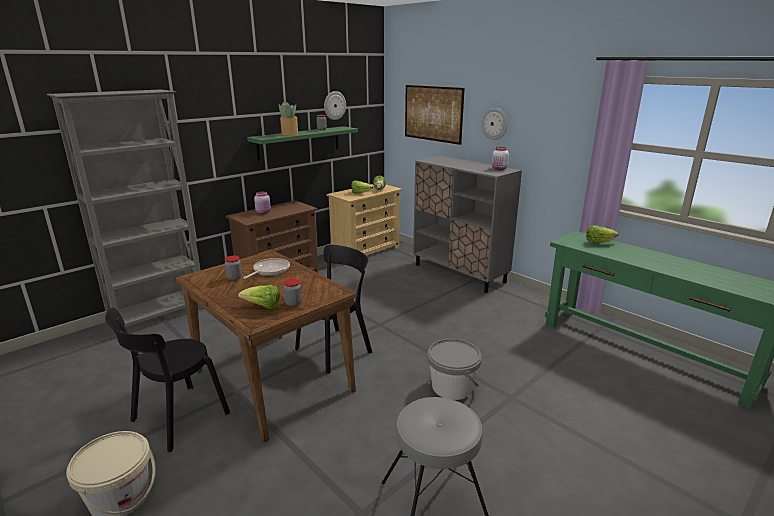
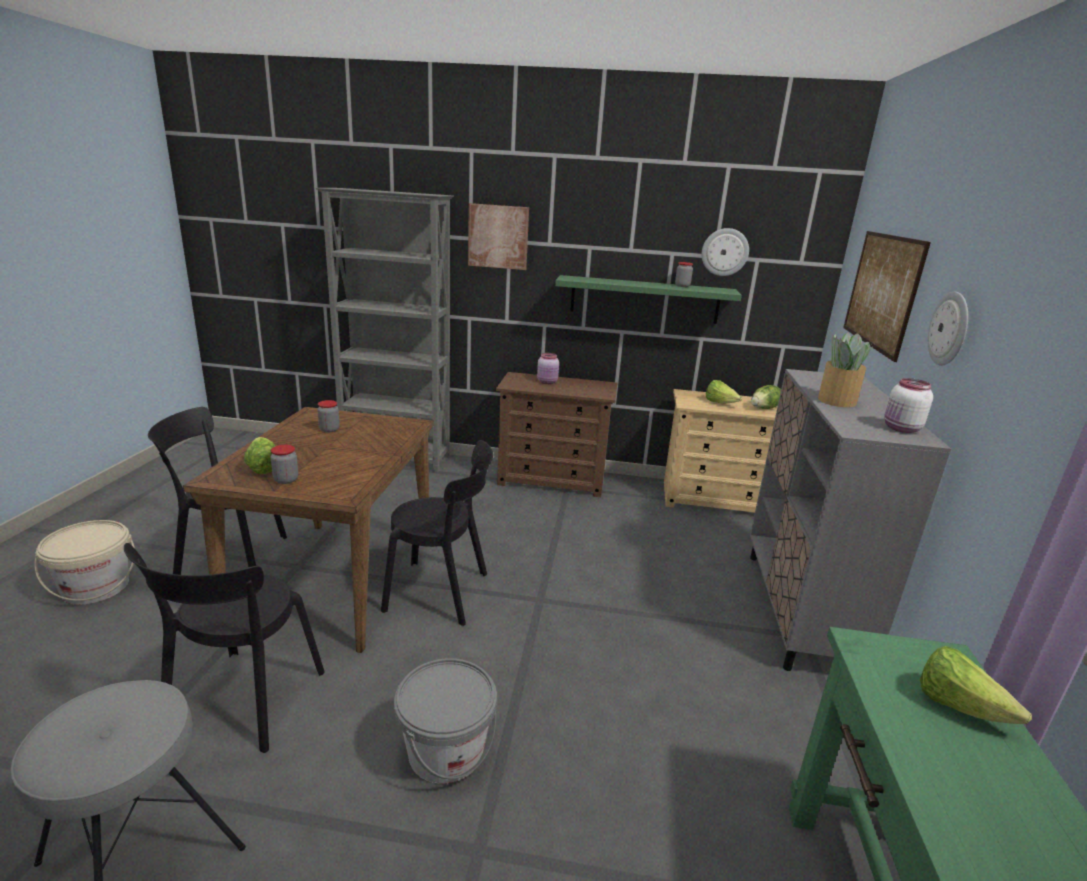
camera: 50 degrees right, 0 degrees up
(199, 116) = (498, 236): none -> picture
(270, 270) = (369, 438): frying pan -> none
(289, 134) = (616, 282): potted plant -> potted plant (836, 401)
(351, 444) = (242, 704): none -> black chair

